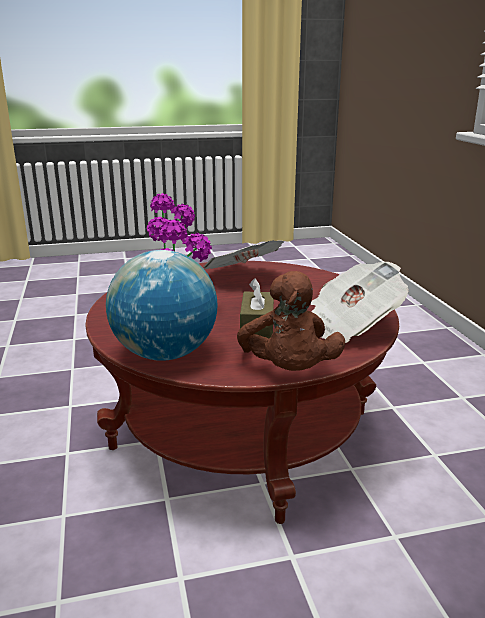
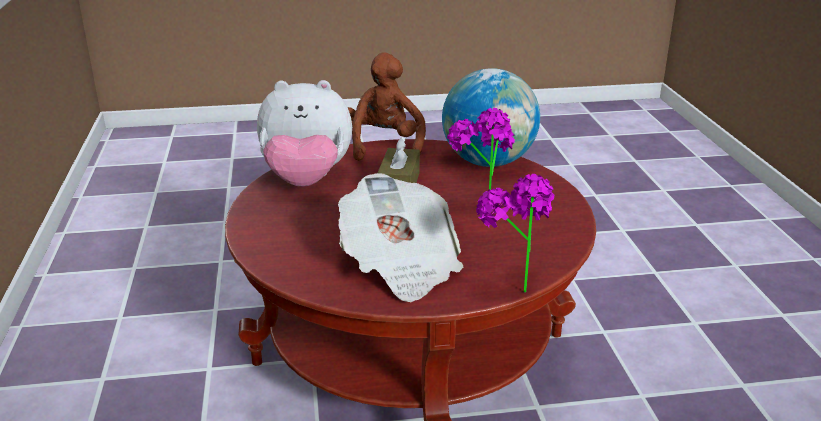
camera: 175 degrees left, 5 degrees up
(347, 327) = (306, 180): newspaper -> plush toy

